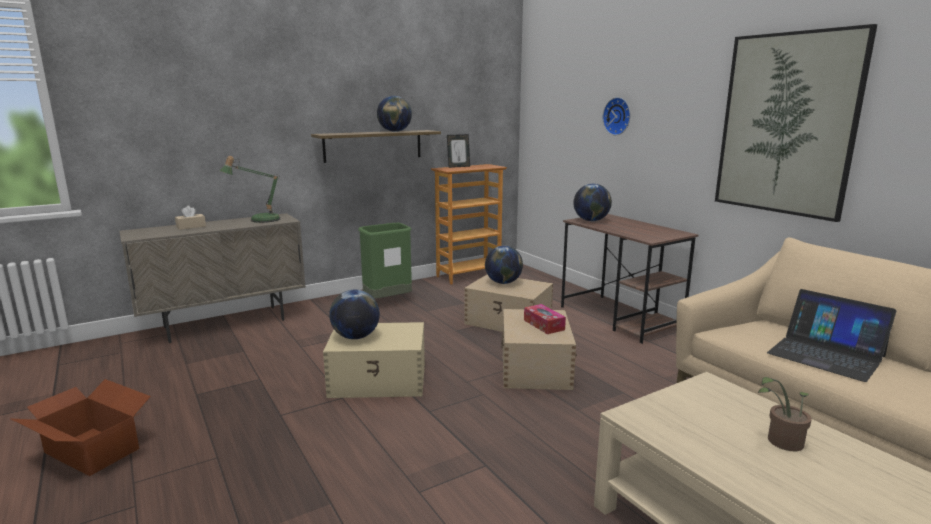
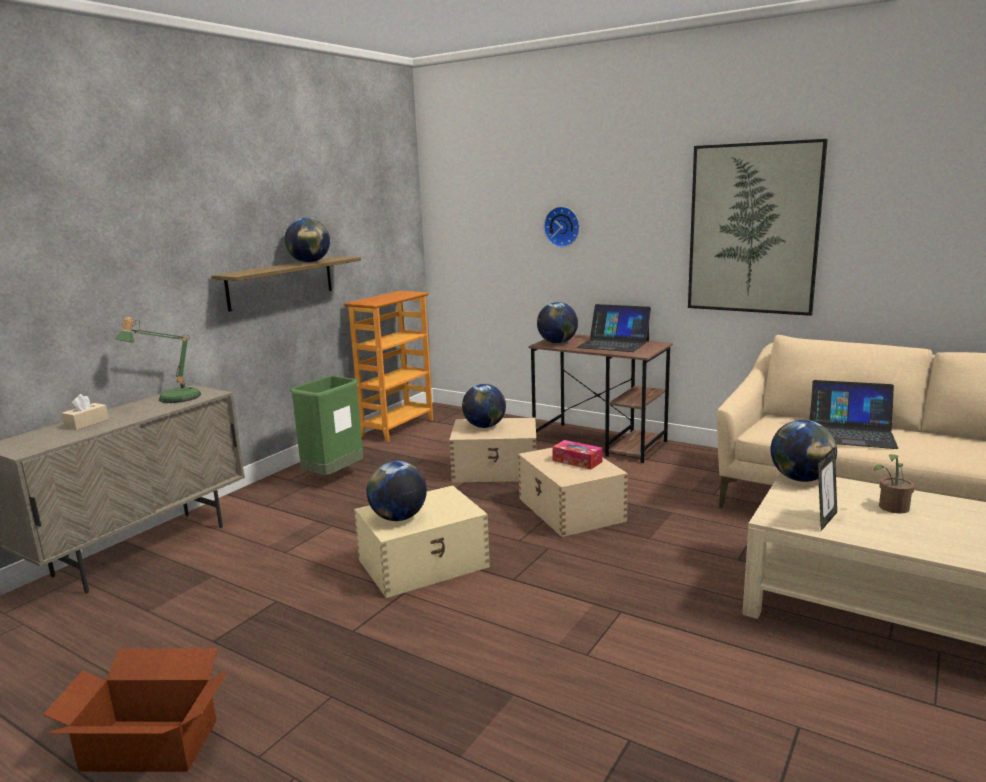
camera: 25 degrees left, 0 degrees up
(458, 166) = (373, 298): picture frame -> picture frame (824, 520)
(639, 228) = (613, 344): none -> laptop
(711, 386) = (800, 479): none -> globe

